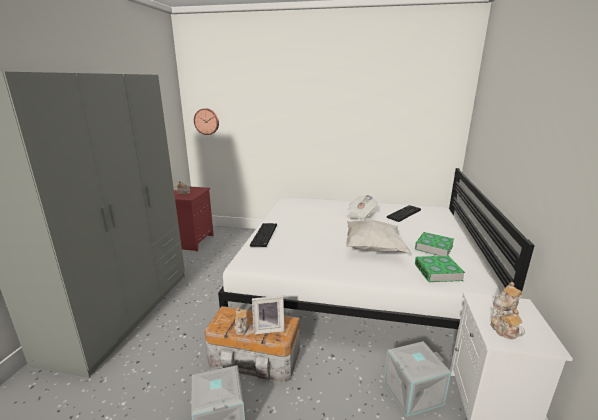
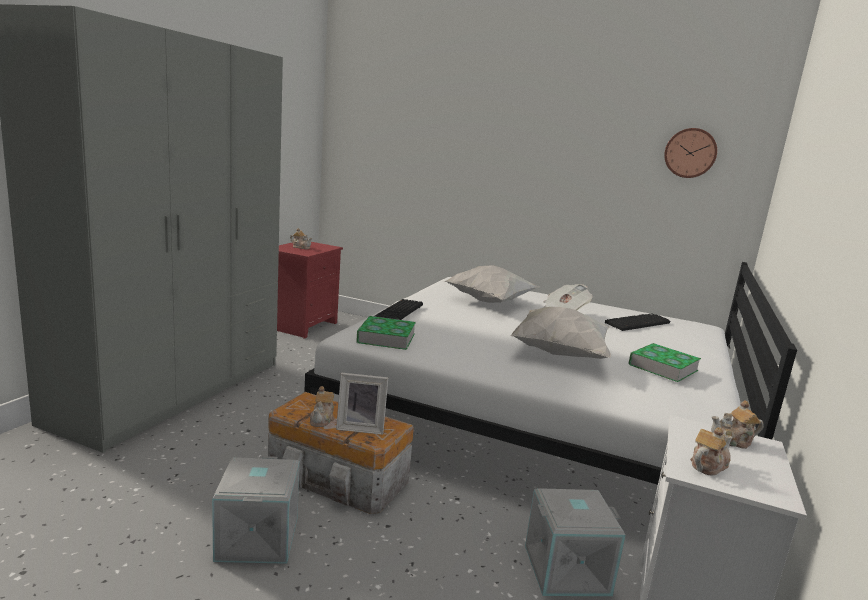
camera: 10 degrees right, 5 degrees down
(207, 121) = (355, 148): wall clock -> wall clock (690, 153)
(315, 214) = (490, 302): none -> white pillow
(437, 272) = (650, 395): book -> book (386, 338)
(503, 331) = (707, 465): teapot -> teapot turned 60 degrees clockwise

